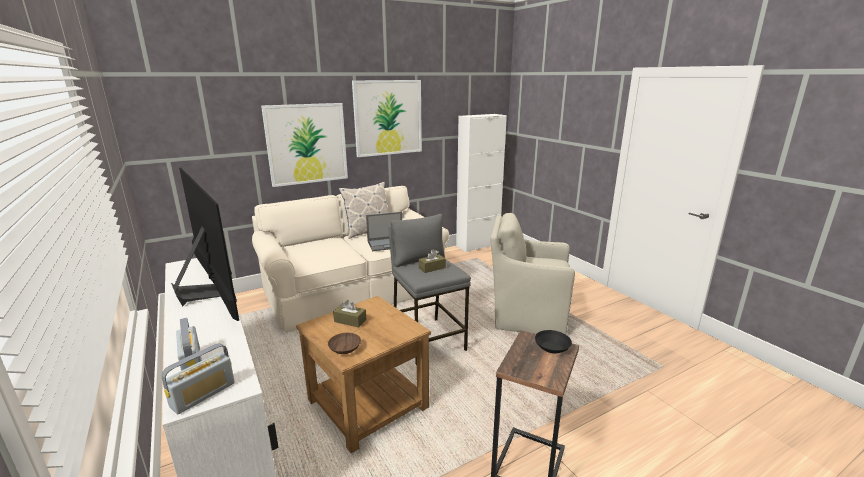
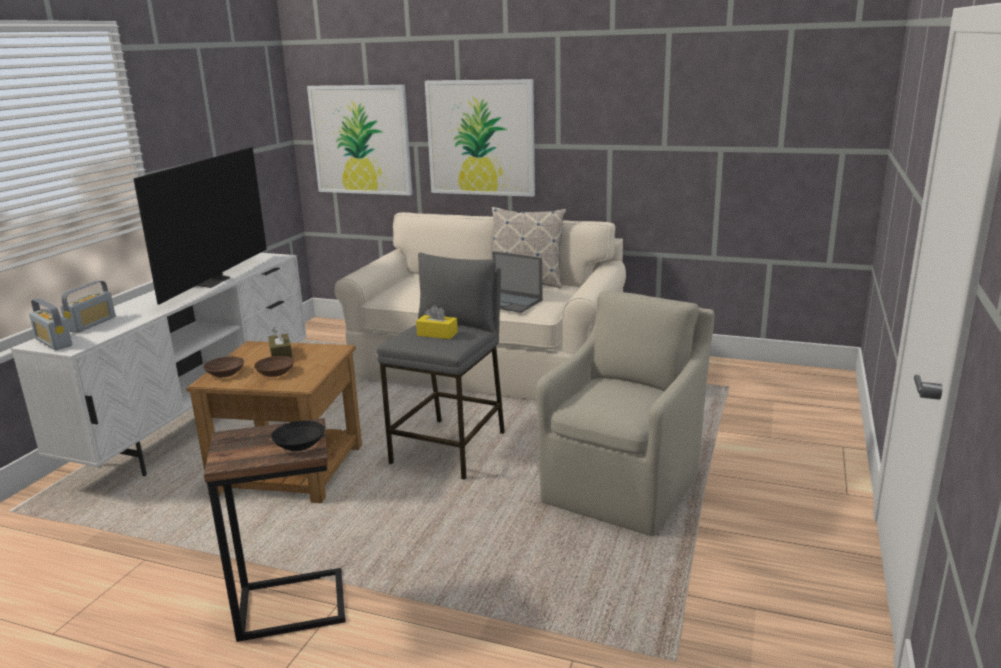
camera: 50 degrees right, 0 degrees up
(203, 394) = (53, 342): radio -> radio turned 45 degrees clockwise
(377, 331) = (276, 372): none -> brown bowl
(388, 118) = (609, 106): picture -> picture (361, 140)
(432, 268) = (437, 334): brown tissue box -> yellow tissue box
(477, 245) = (772, 371): white cabinet -> none
(526, 316) = (624, 486): beige armchair -> beige armchair turned 60 degrees clockwise

